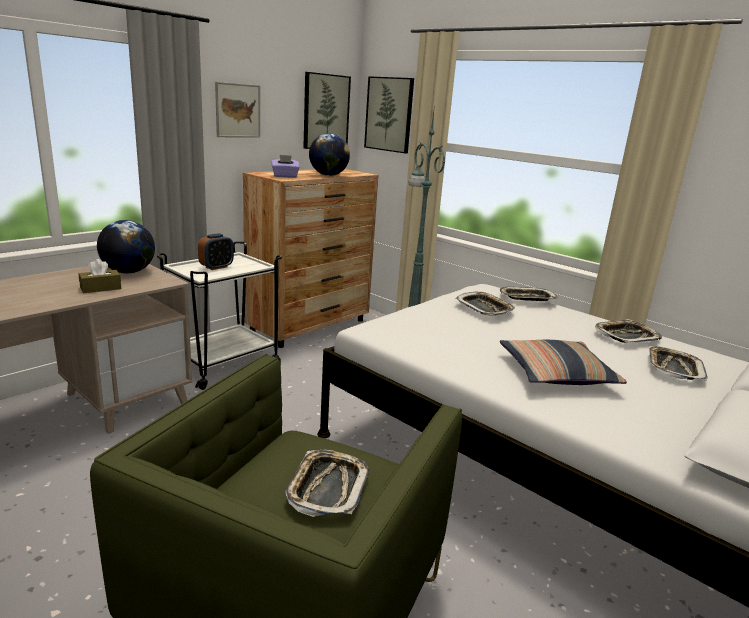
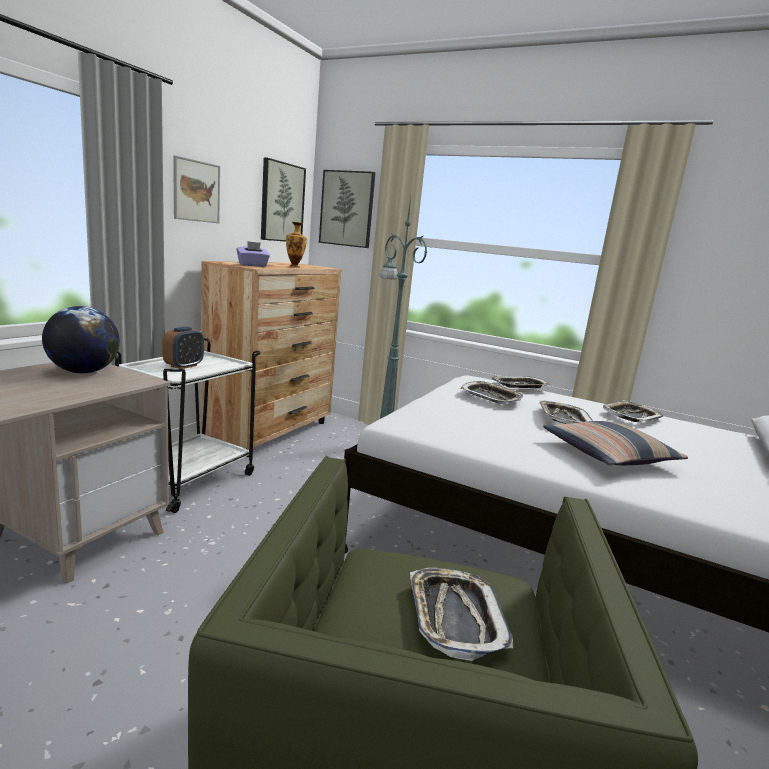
camera: 15 degrees left, 5 degrees down
(100, 288) = (56, 391): brown tissue box -> none
(328, 175) = (295, 267): globe -> vase
(674, 368) = (695, 442): tray -> tray (563, 418)

